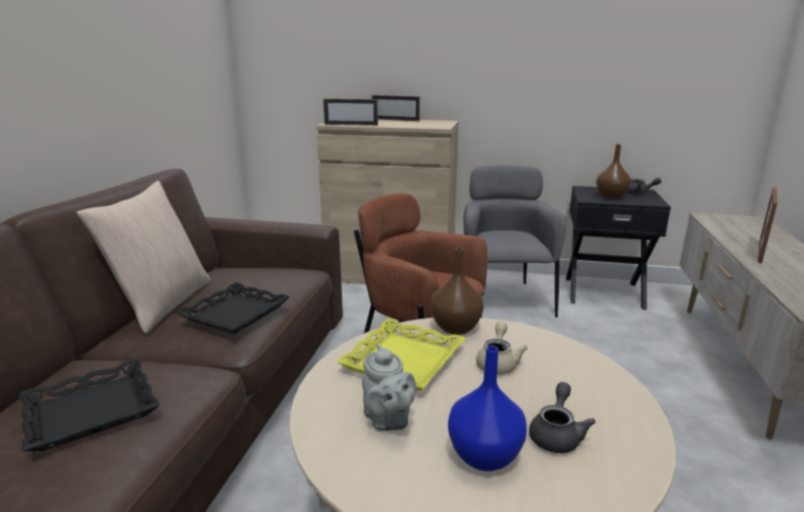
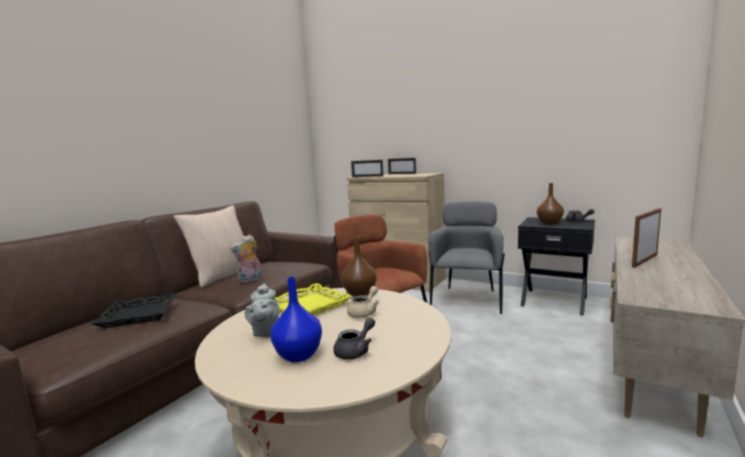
camera: 20 degrees right, 10 degrees down
(235, 314) = (250, 280): black tray -> plush toy

